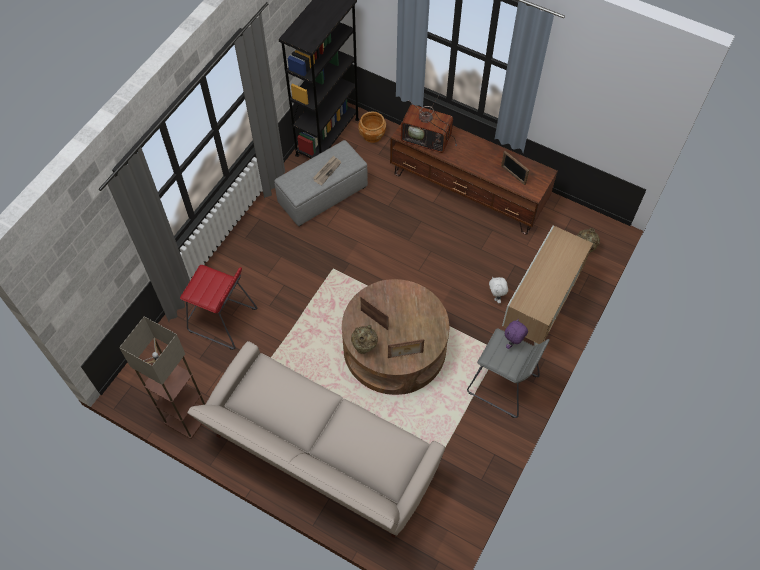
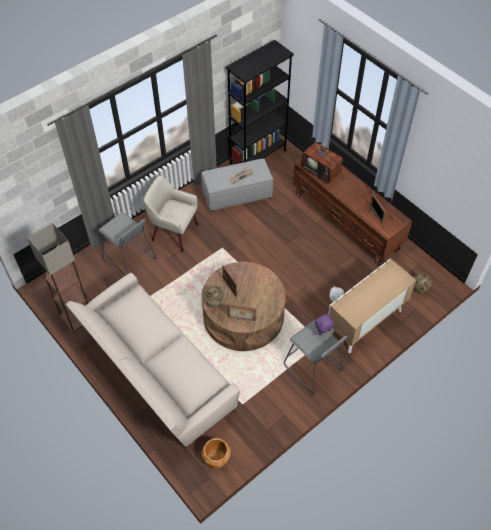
camera: 20 degrees right, 5 degrees down
(223, 320) = (129, 259): red stool -> grey stool
(264, 267) = (174, 232): none -> beige armchair
(372, 135) = (291, 164): brown planter -> brown planter (216, 458)

